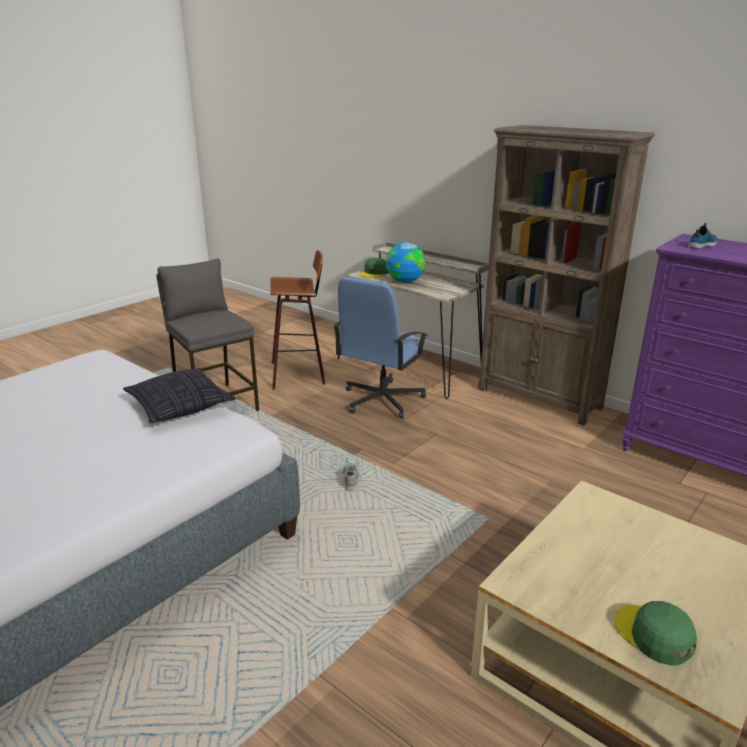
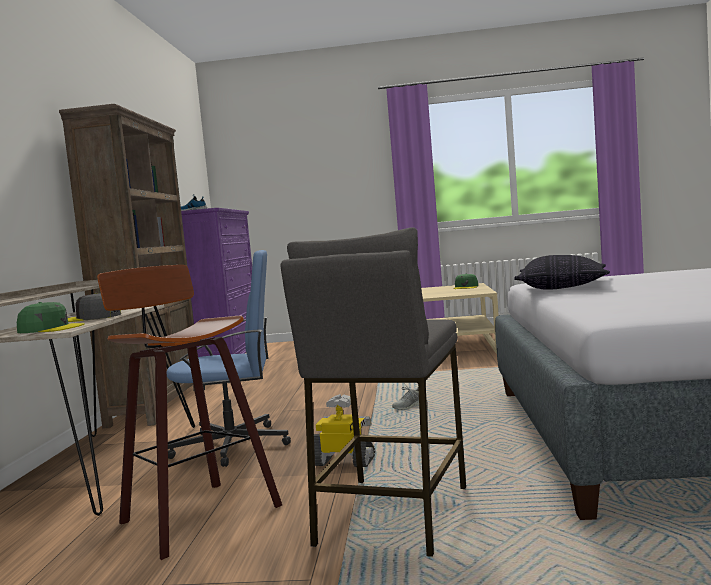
camera: 125 degrees left, 20 degrees down
(292, 417) = (344, 461): none -> toy robot
(404, 281) = (92, 318): globe -> grey cap

